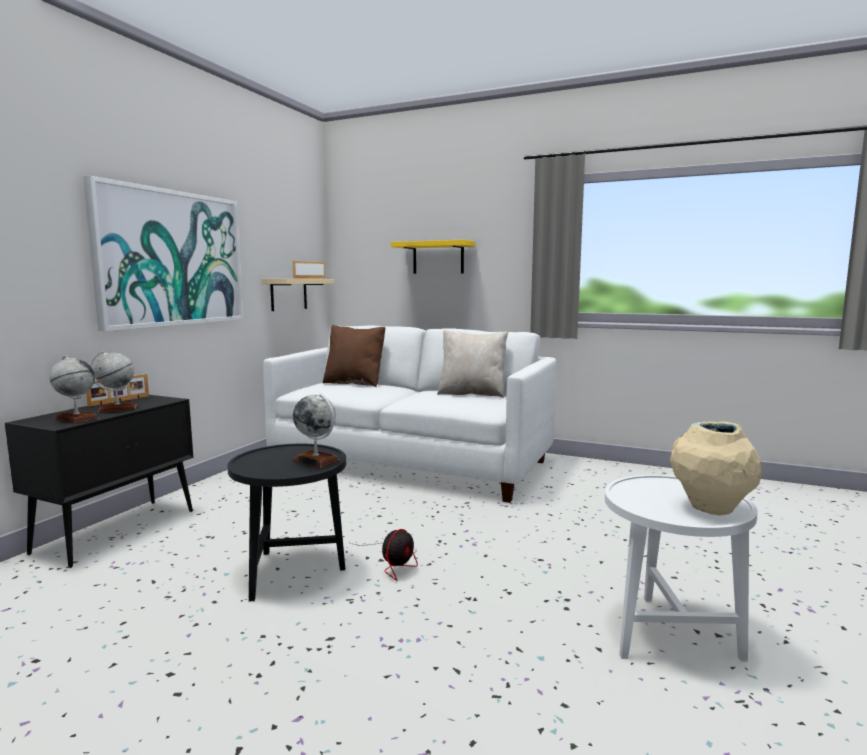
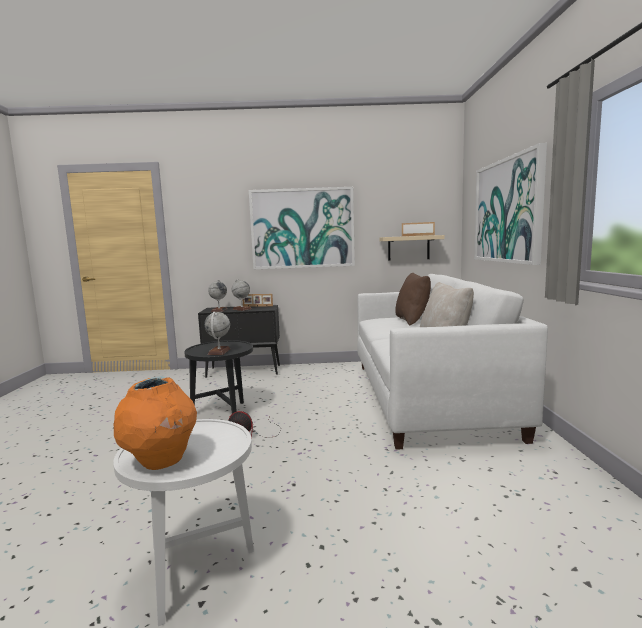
camera: 65 degrees right, 0 degrees up
(438, 258) = (507, 211): yellow shelf -> picture
(711, 509) = (161, 462): beige vase -> orange vase

